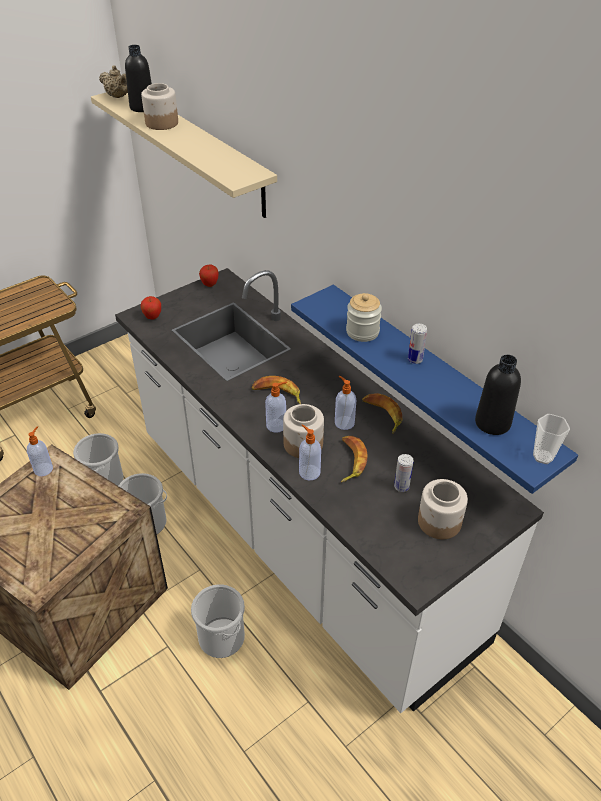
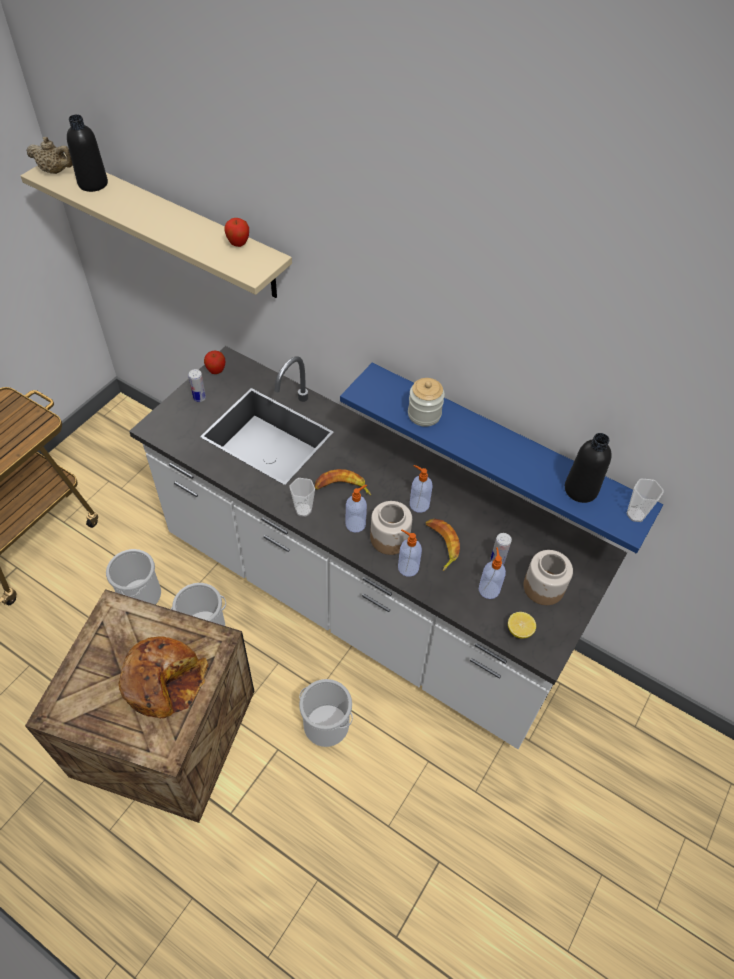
camera: 20 degrees left, 10 degrees up
(44, 469) = (110, 620): soap dispenser -> soap dispenser (489, 589)
(64, 529) = (164, 681): none -> bread
(152, 317) = (172, 425): apple -> apple (238, 244)
(161, 123) = (127, 204): jar -> none
(233, 404) = (303, 510): none -> cup
(382, 415) = (451, 487): banana -> none
(397, 554) = (519, 630): none -> lemon
(415, 359) = (486, 435): can -> can (199, 398)

